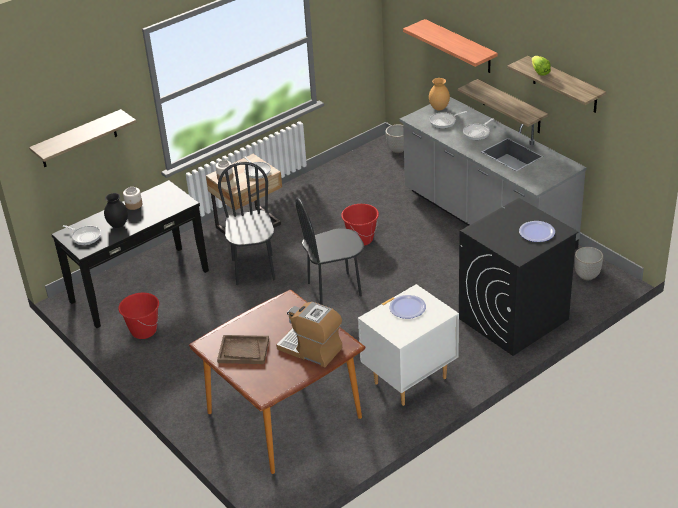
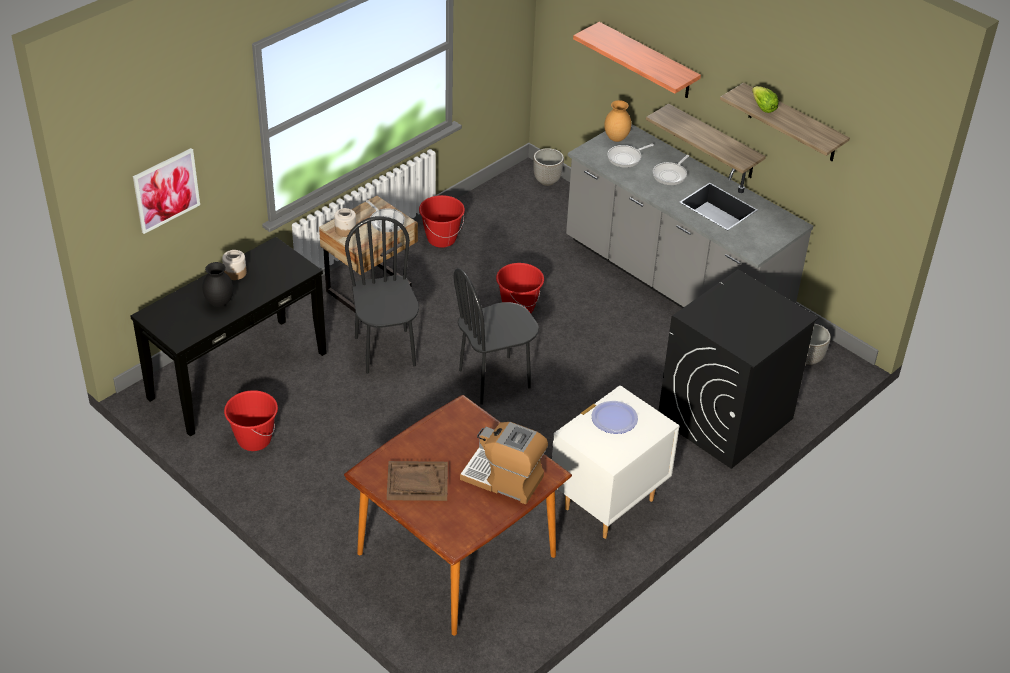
camera: 10 degrees left, 5 degrees up
(78, 139) = (166, 190): shelf -> picture
(85, 236) = (178, 319): frying pan -> none
(309, 191) = (441, 239): none -> red bucket
(536, 232) = (768, 318): plate -> none

